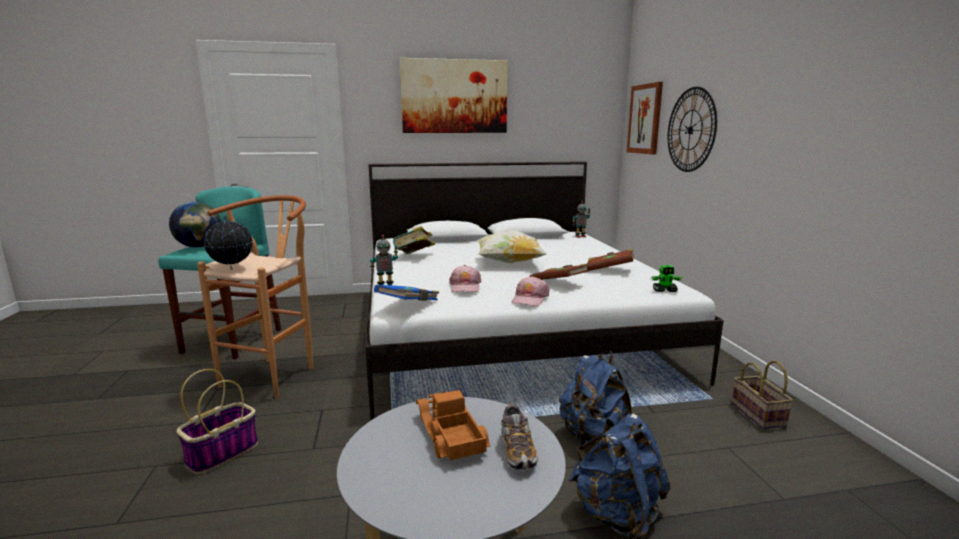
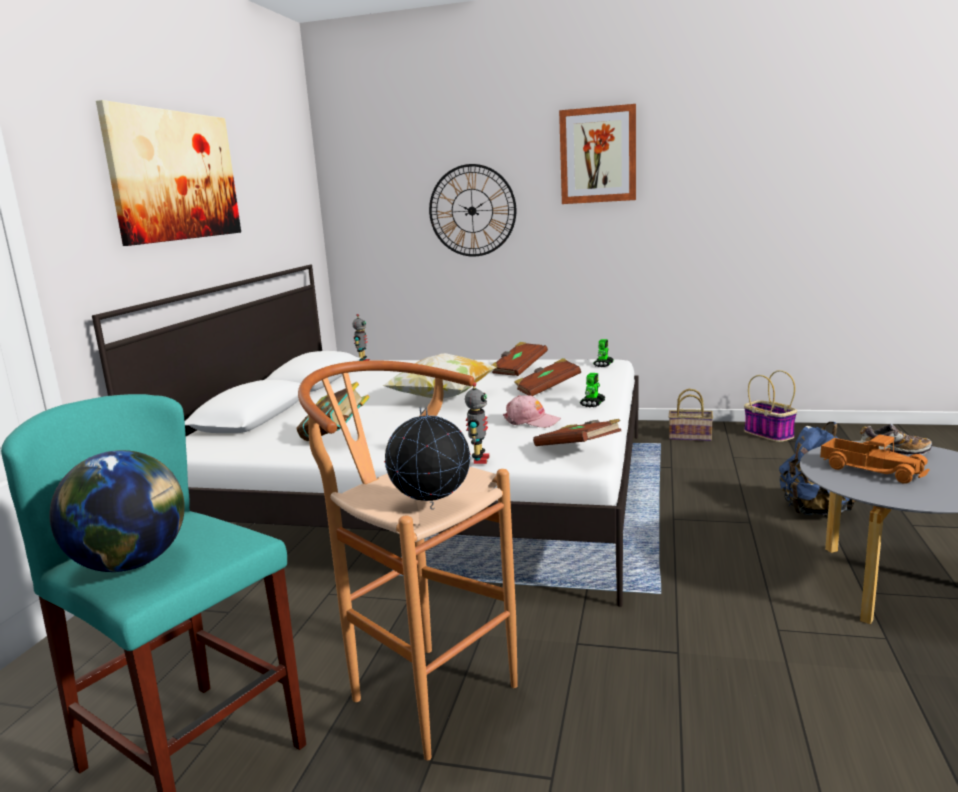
camera: 65 degrees left, 0 degrees up
(223, 452) = (665, 735): basket -> basket (767, 434)
(409, 304) = (577, 449): blue book -> brown book
(449, 434) = (872, 469): toy truck -> toy truck turned 135 degrees counterclockwise
(530, 299) = (592, 404): pink cap -> toy robot
(593, 436) = (703, 497): blue backpack -> none
(645, 119) = (375, 202): picture -> picture (598, 155)

